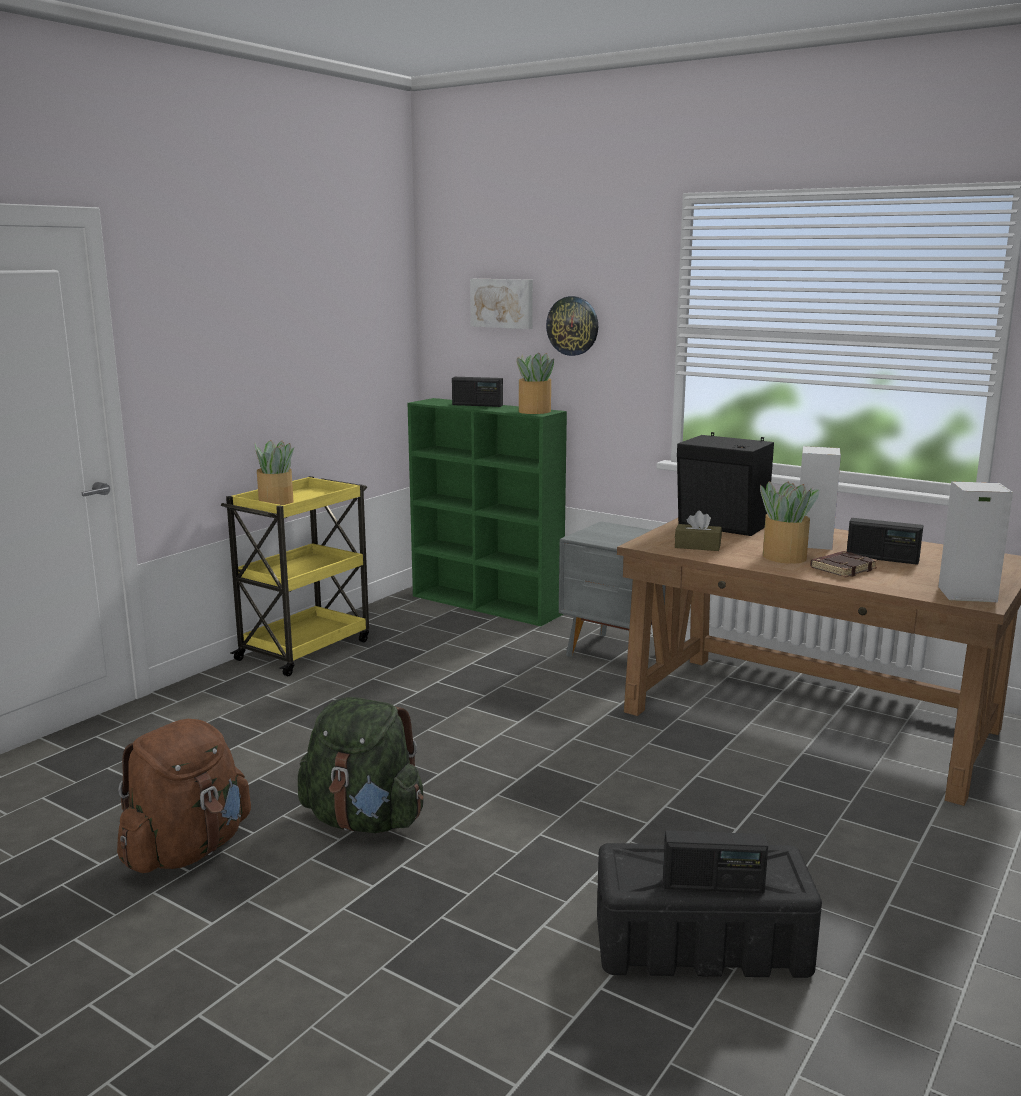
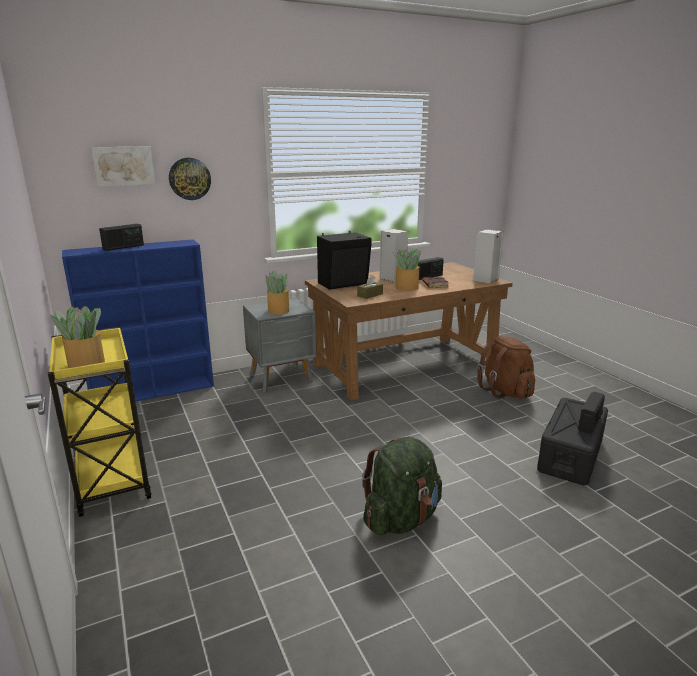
camera: 60 degrees left, 5 degrees up
(187, 850) = (385, 612): brown backpack -> brown backpack (505, 391)
(488, 605) = (154, 391): green bookcase -> blue bookcase
(534, 411) = (179, 243): potted plant -> potted plant (278, 311)

